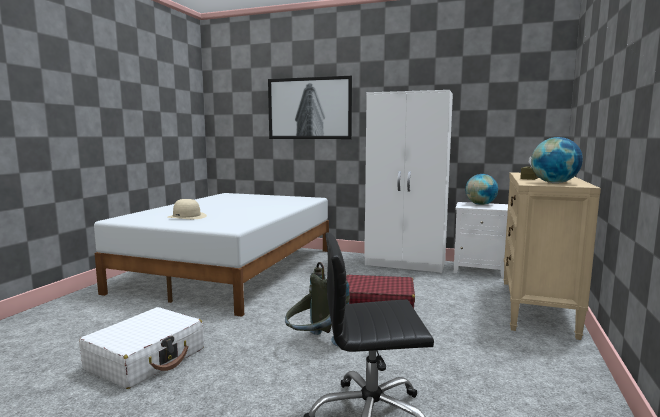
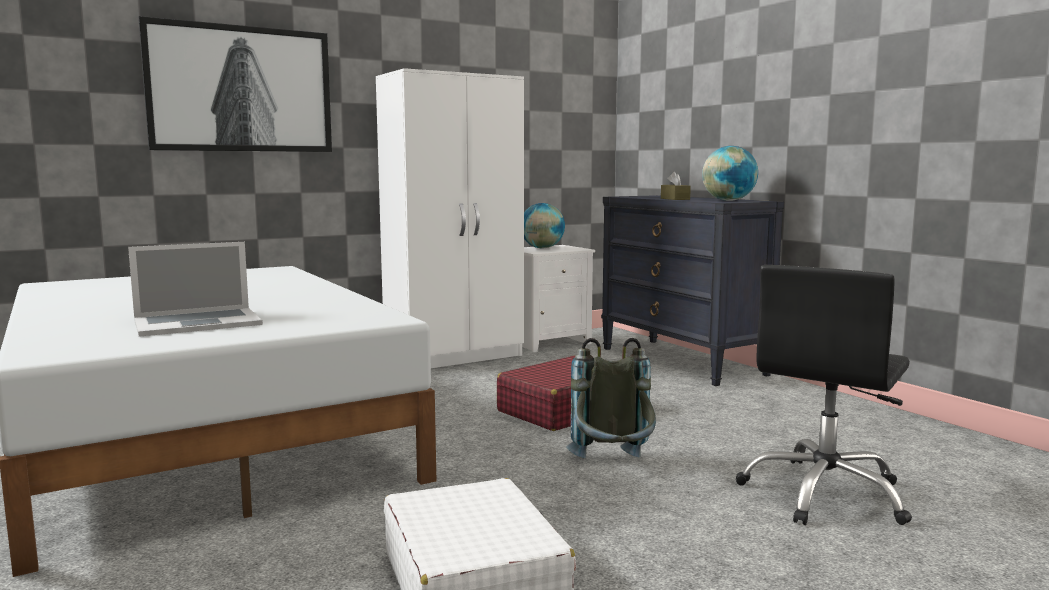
camera: 50 degrees left, 0 degrees up
(187, 216) = (197, 323): beige hat -> laptop
(537, 307) = (682, 361): beige dresser -> black dresser

